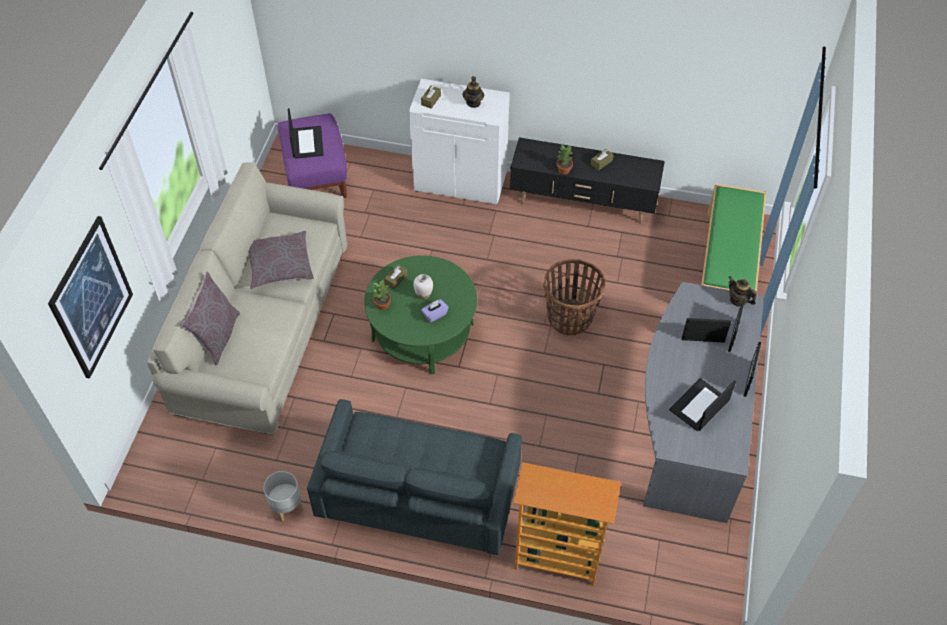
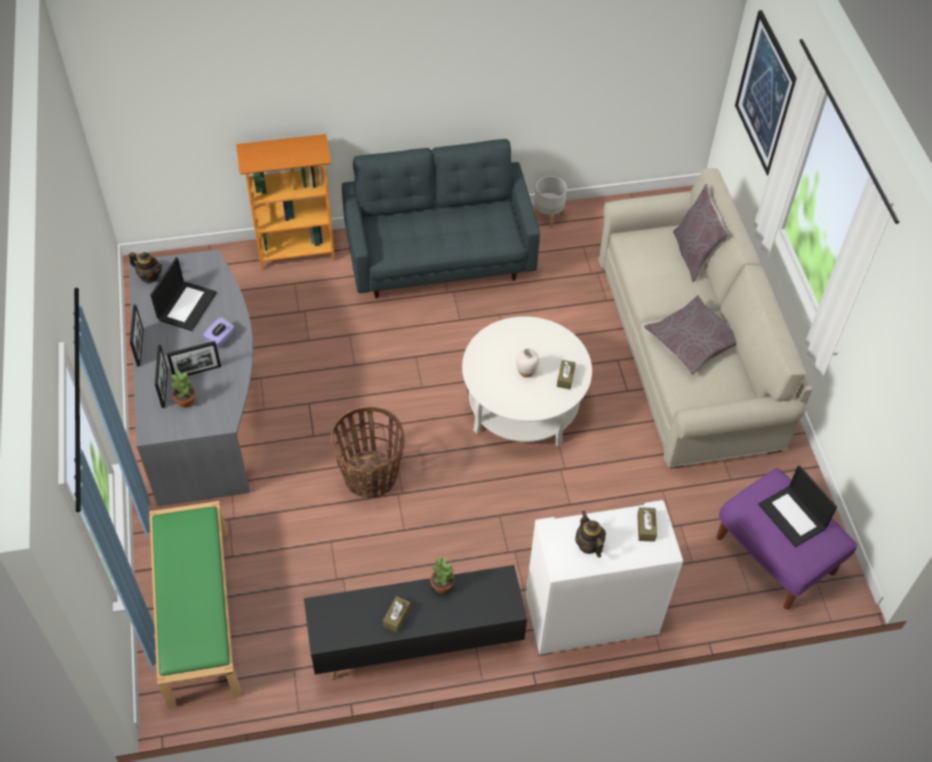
camera: 155 degrees right, 0 degrees up
(382, 305) = (562, 346): potted plant -> potted plant (186, 401)
(422, 331) = (523, 404): green coffee table -> white coffee table
(435, 314) = (502, 355): purple tissue box -> purple tissue box (220, 338)
(738, 300) = (165, 430): teapot -> teapot (149, 276)

